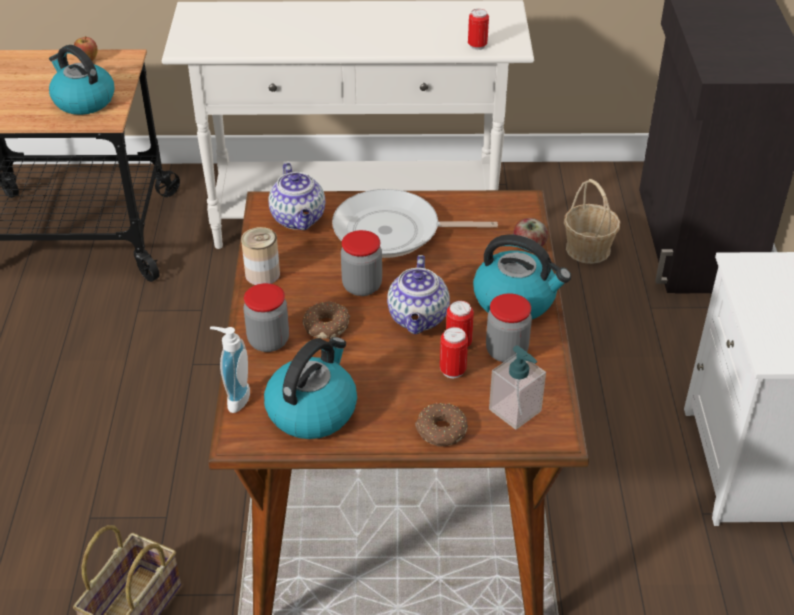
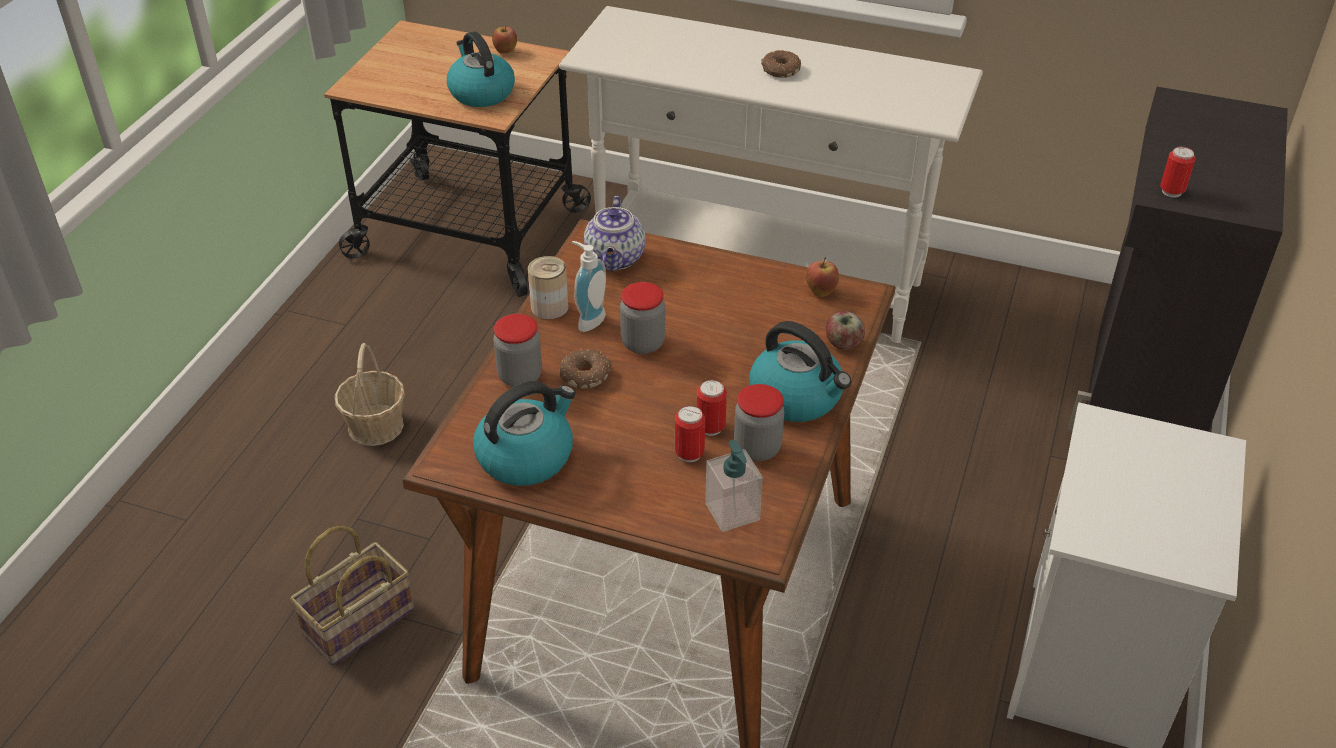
camera: 20 degrees right, 0 degrees up
(234, 398) = (457, 424): soap dispenser -> soap dispenser (588, 319)
(393, 232) = (705, 294): frying pan -> none
(418, 319) = (683, 391): teapot -> none
(441, 431) = (643, 512): donut -> donut (780, 70)
(477, 46) = (900, 111): can -> can (1171, 191)
(487, 208) = (820, 292): none -> apple
(588, 249) = (1007, 372): basket -> basket (376, 426)

